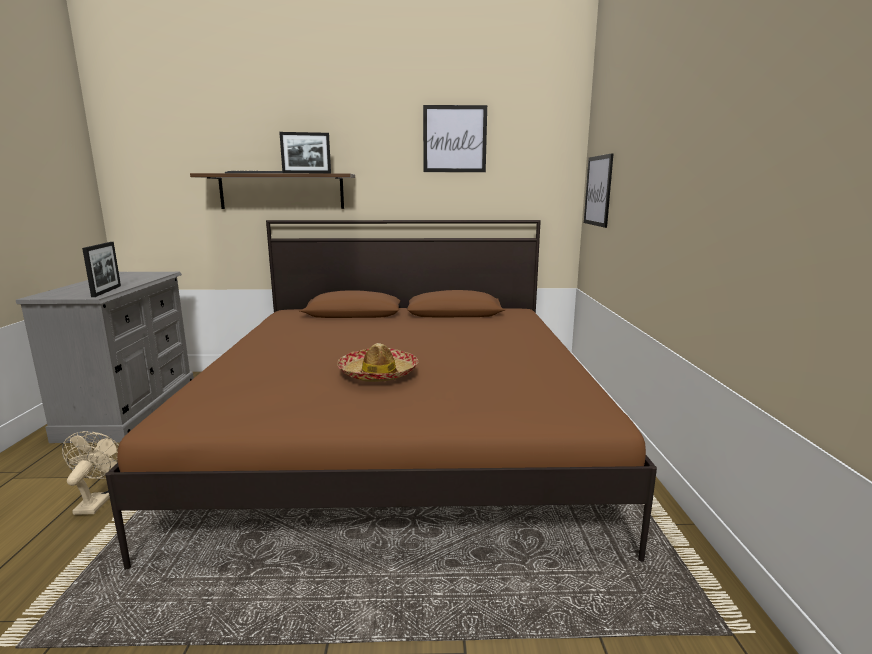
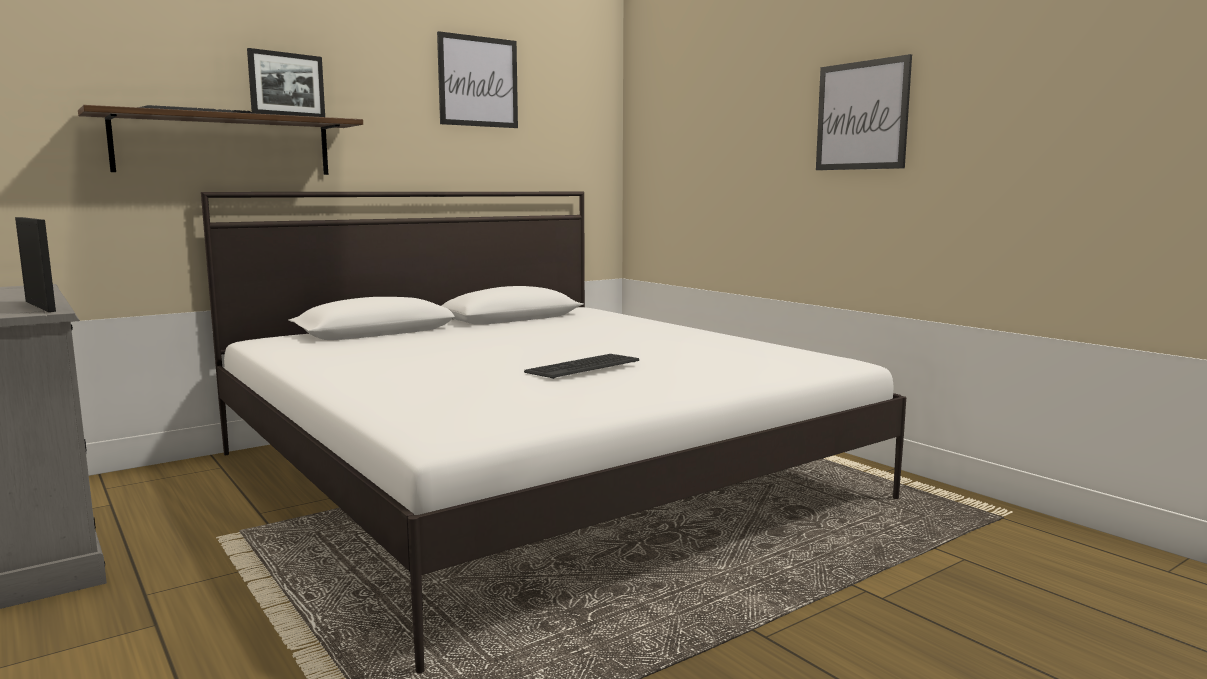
camera: 35 degrees left, 5 degrees down
(97, 501) = (213, 645): beige fan -> none
(378, 373) = (582, 367): hat -> keyboard
(400, 434) = (534, 475): brown bed -> white bed
(598, 191) = (660, 154): picture -> picture (862, 116)

